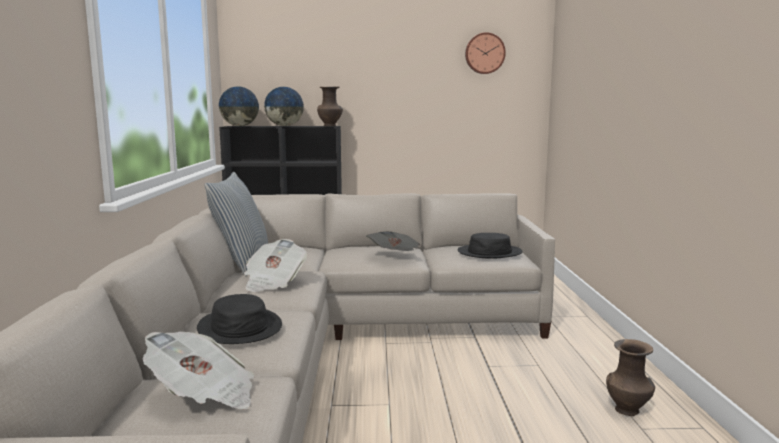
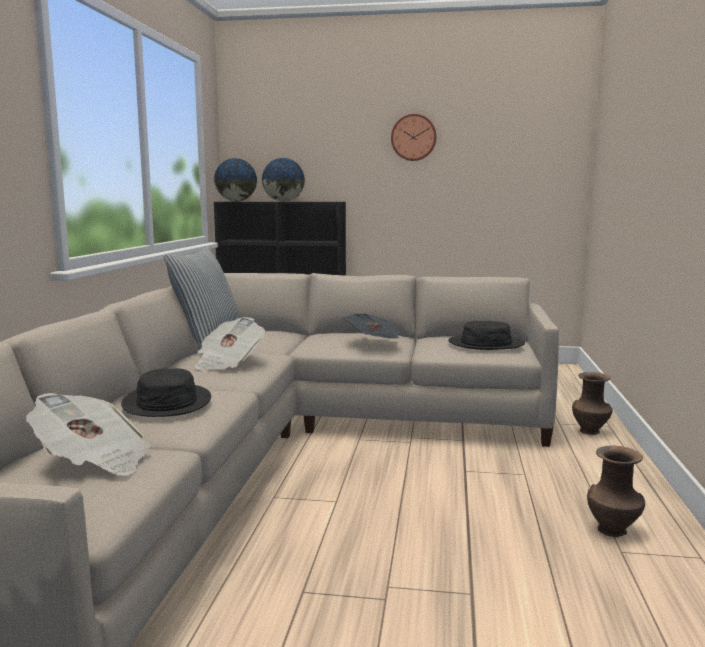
camera: 10 degrees right, 0 degrees up
(330, 126) = (332, 201): brown vase -> brown vase (590, 431)
(484, 53) = (513, 117): wall clock -> wall clock (413, 137)

